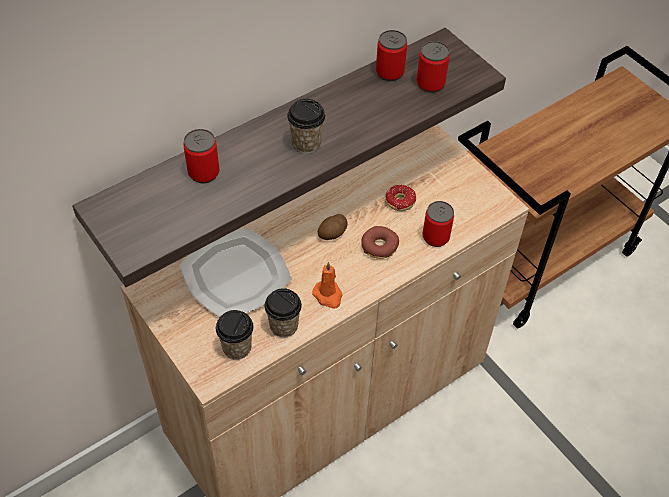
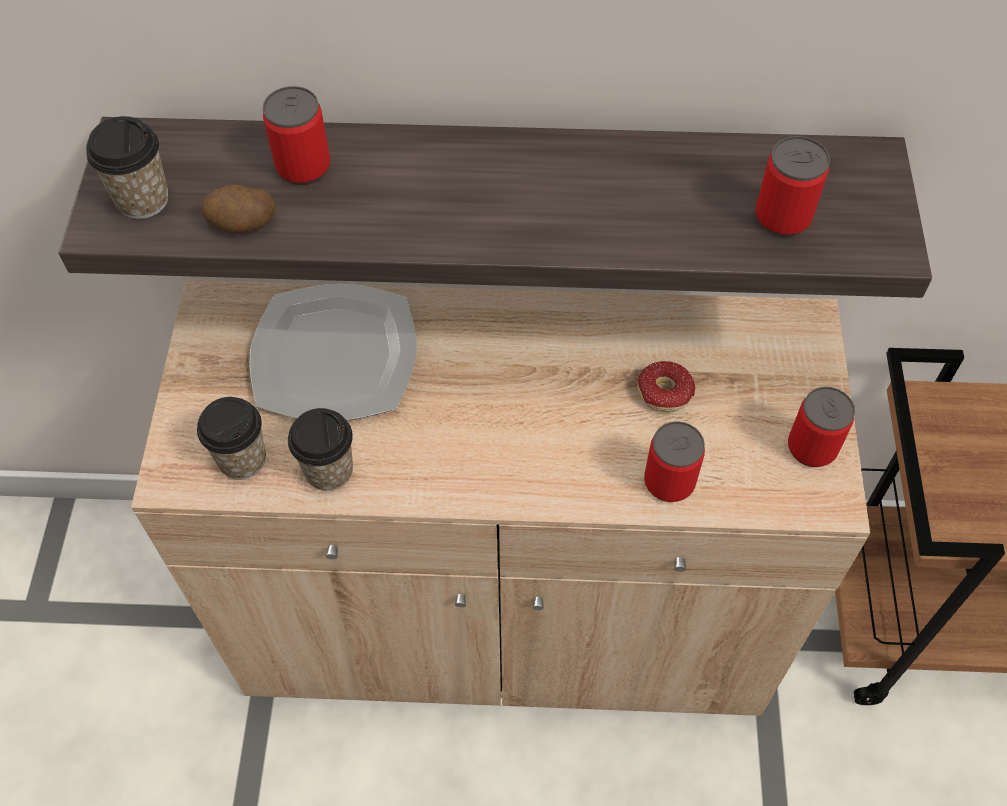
camera: 40 degrees right, 5 degrees up
(306, 143) = (488, 205): cup -> cup (143, 200)
(328, 295) = (429, 467): orange candle -> none
(333, 233) = (520, 380): potato -> potato (242, 224)
(379, 246) = (569, 441): donut -> none
(389, 72) = (731, 163): can -> can (812, 447)

